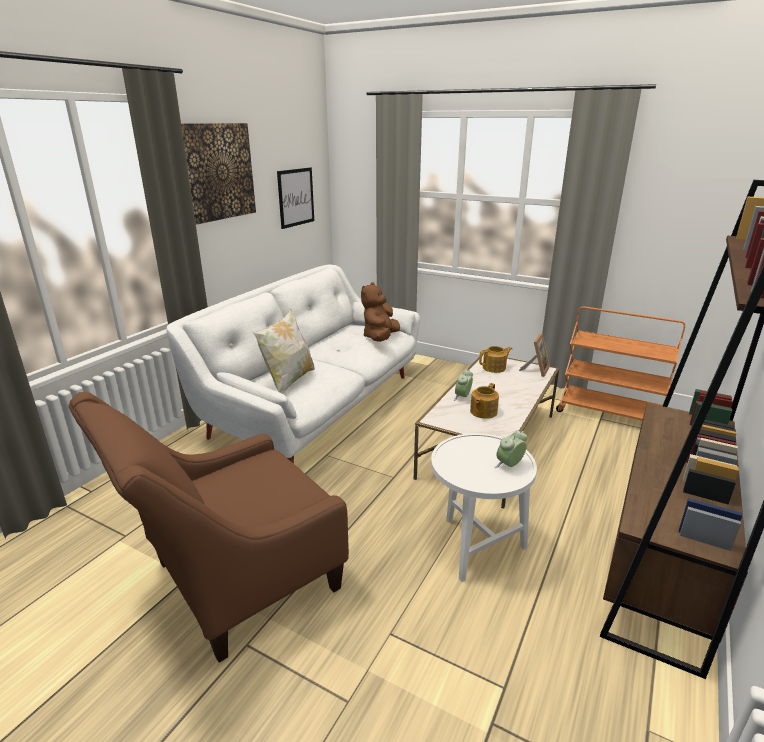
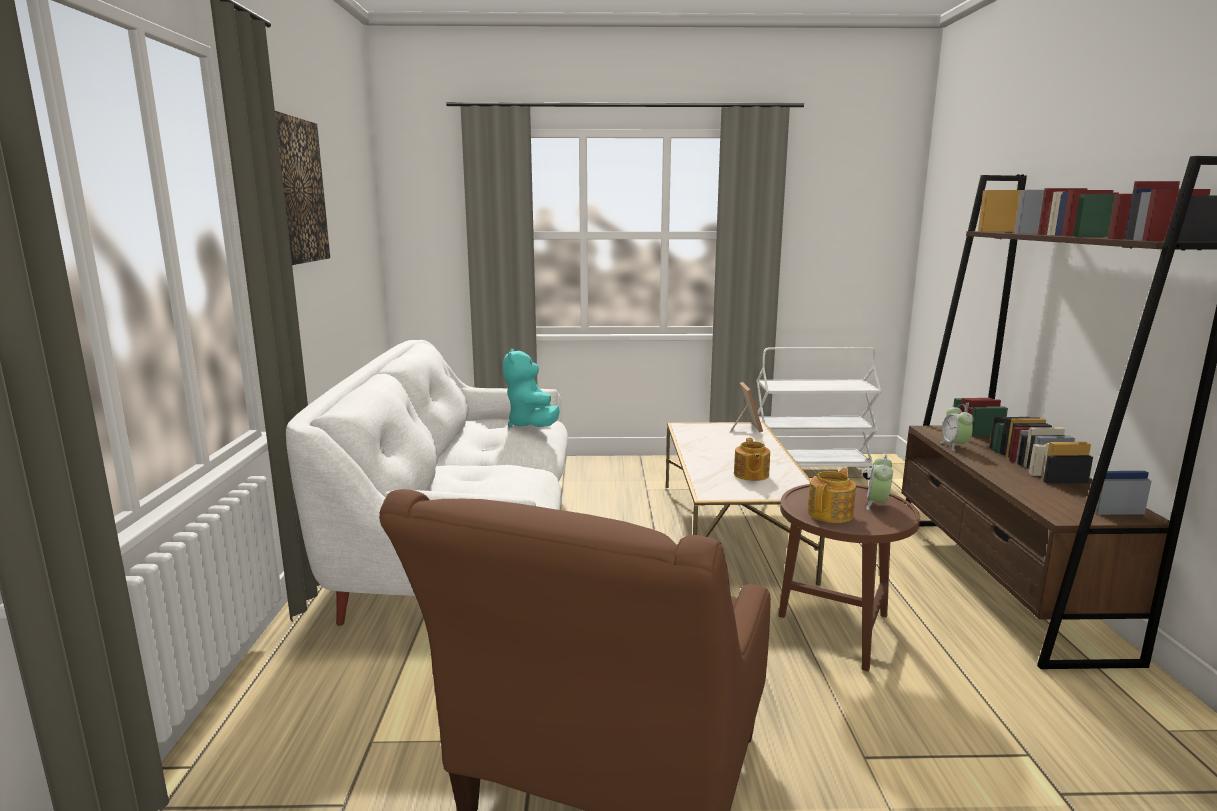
camera: 30 degrees left, 10 degrees down
(288, 381) = (477, 492): pillow -> none
(296, 197) = (357, 243): picture -> none
(380, 338) = (532, 426): brown plush toy -> turquoise plush toy
(462, 397) = (709, 466): alarm clock -> alarm clock (954, 446)
(475, 545) = (837, 630): white side table -> brown side table
(494, 368) = (701, 433): teapot -> teapot (831, 513)
(609, 414) = (810, 471): orange cart -> white cart

